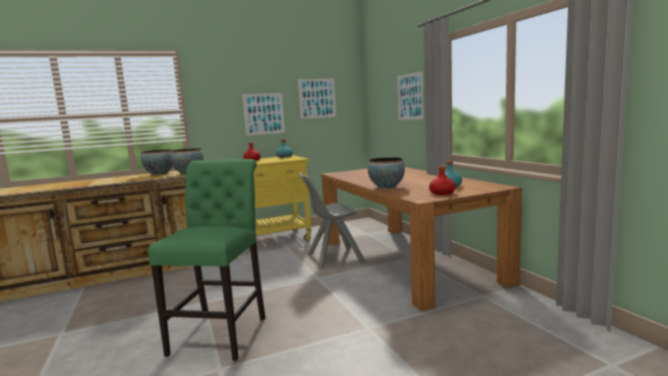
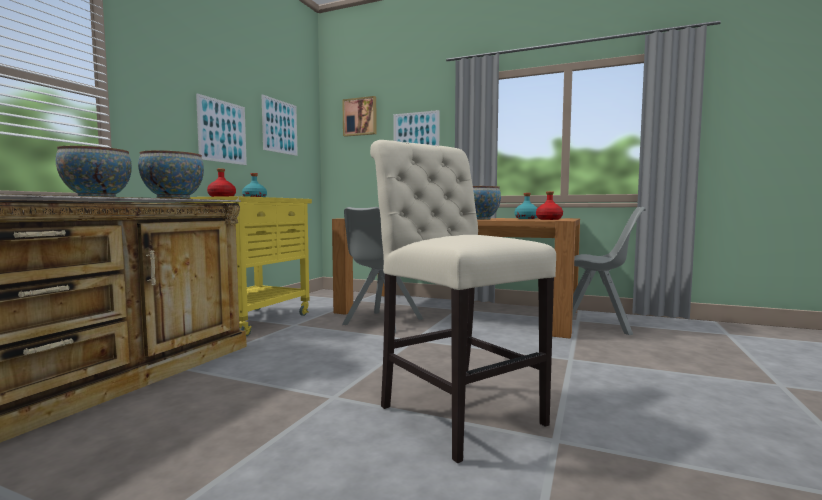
camera: 45 degrees left, 5 degrees down
(222, 333) = (455, 412): green stool -> beige stool
(381, 79) = (360, 117): none -> picture
(488, 306) = (598, 324): none -> grey chair

